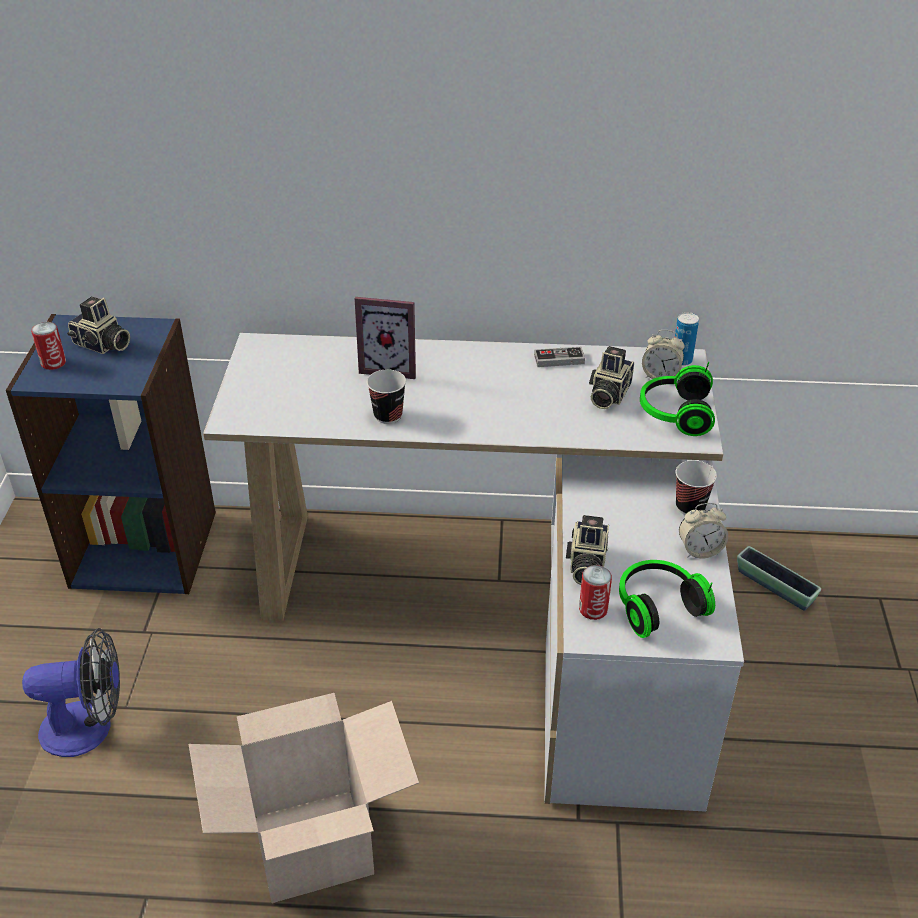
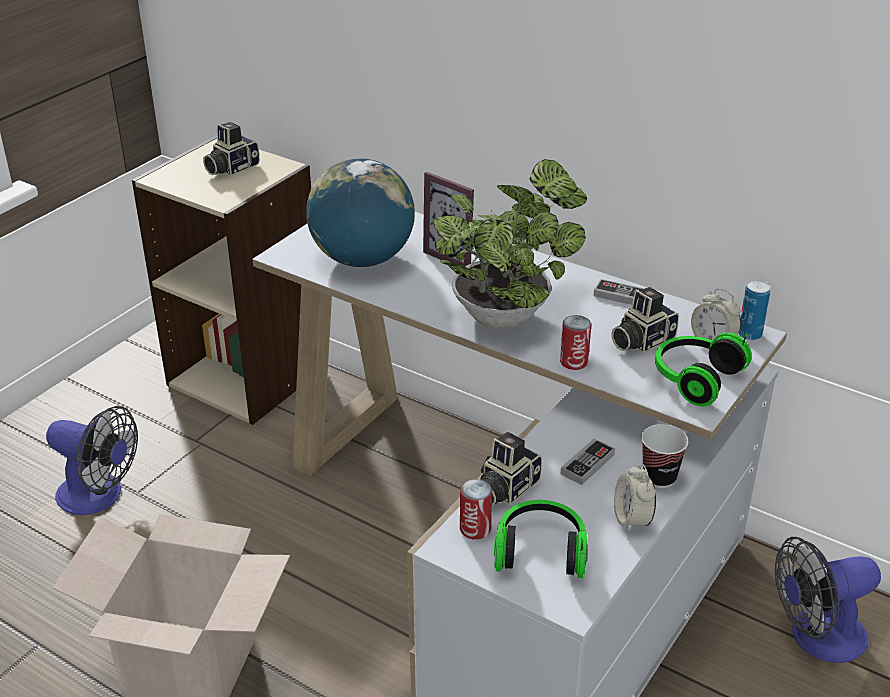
camera: 30 degrees right, 5 degrees down
(53, 363) = (183, 170): can -> can (574, 362)
(102, 345) = (231, 168): camera -> camera turned 75 degrees clockwise
(145, 547) = (247, 376): blue bookcase -> beige bookcase
(310, 399) = (362, 259): none -> globe
(388, 415) = (415, 293): cup -> none
(481, 408) = (506, 313): none -> potted plant
(629, 517) = (587, 464): none -> game controller
(700, 550) = (632, 519): alarm clock -> alarm clock turned 60 degrees clockwise
(774, 587) = (816, 638): planter -> fan

